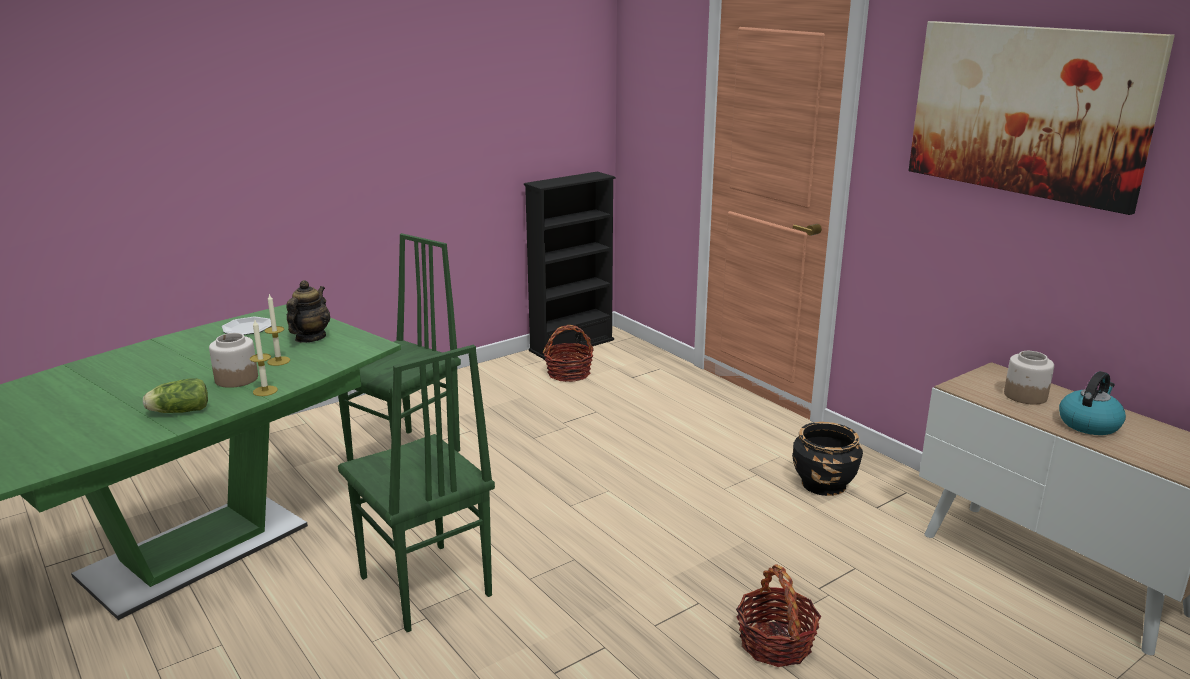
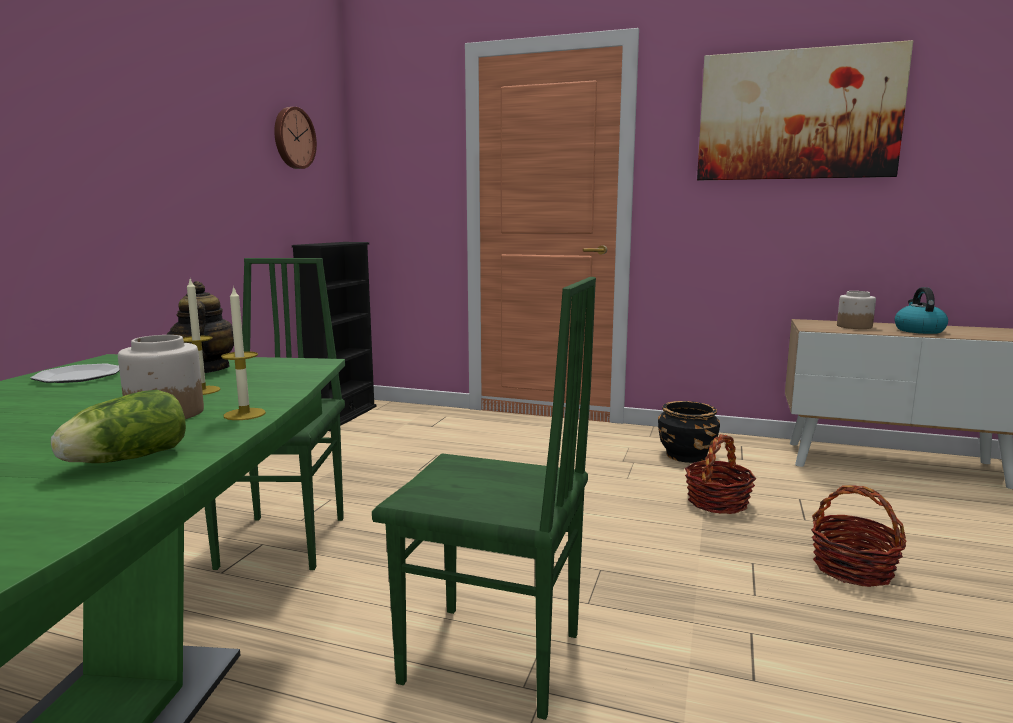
camera: 35 degrees left, 10 degrees down
(534, 79) = (293, 138): none -> wall clock
(569, 373) = (369, 435): basket -> basket (717, 502)

